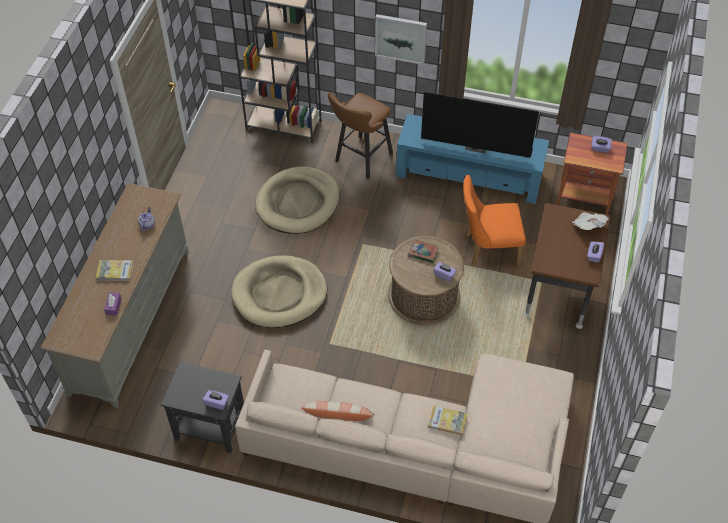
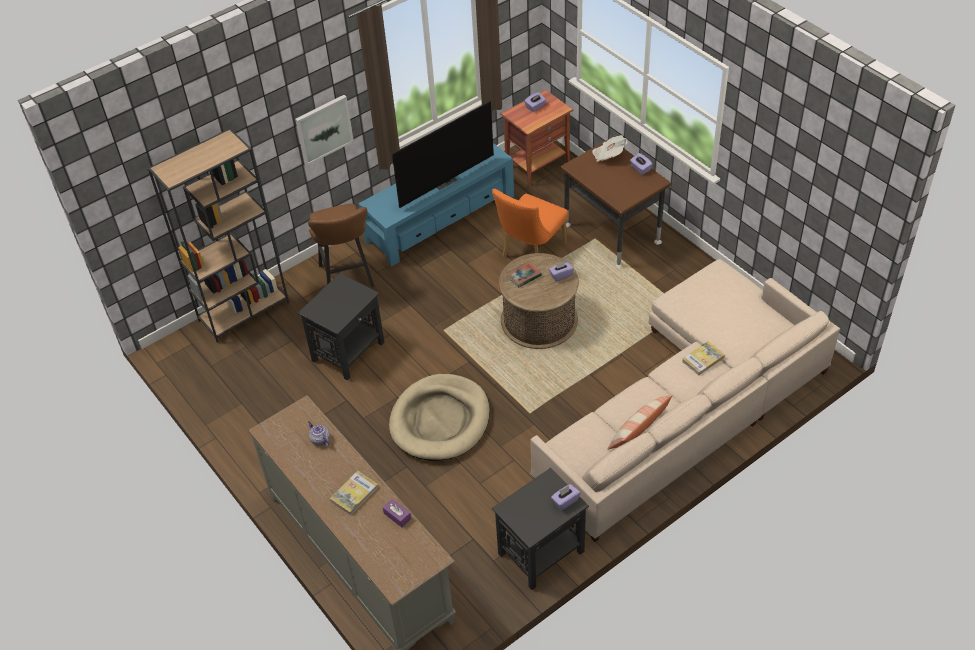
camera: 50 degrees left, 5 degrees down
(298, 203) = (349, 351): beige dog bed -> black side table

